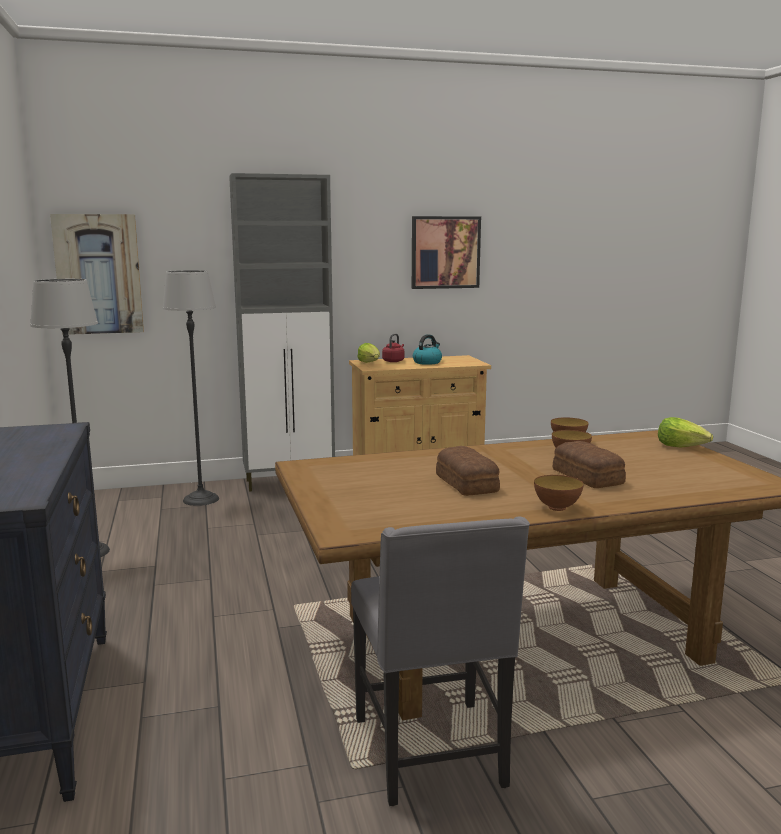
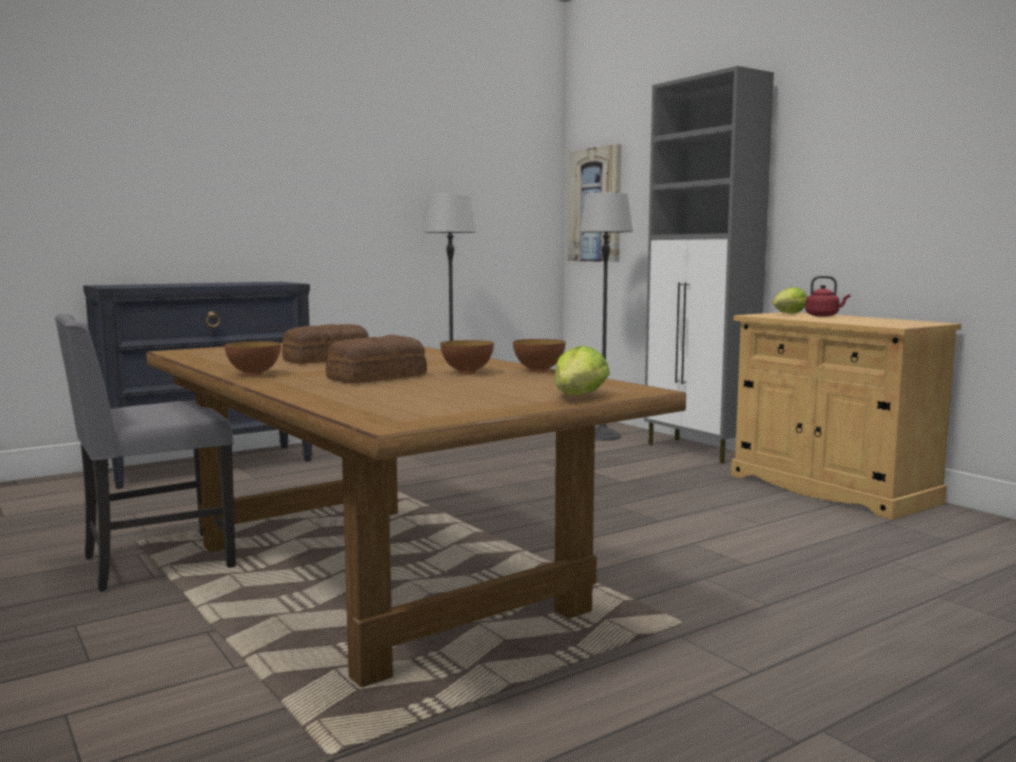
camera: 70 degrees right, 5 degrees down
(427, 362) = (848, 319): kettle -> none
(445, 252) = (934, 154): picture -> none

